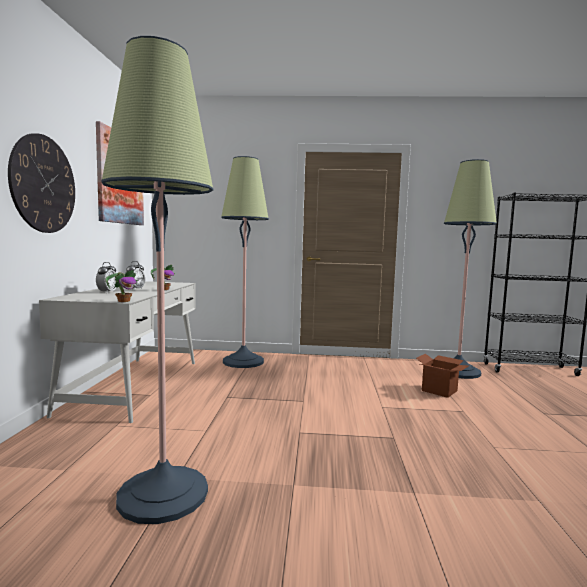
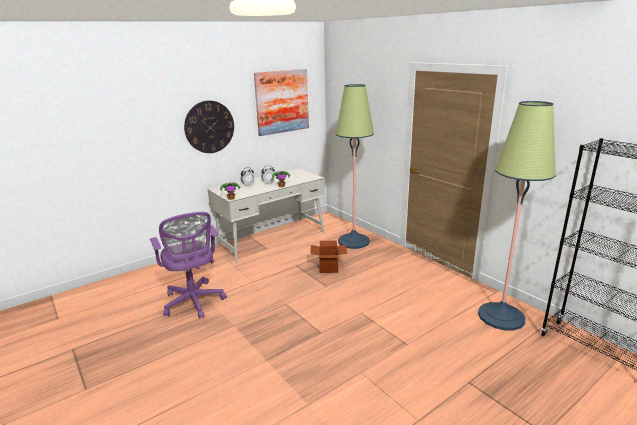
camera: 50 degrees right, 15 degrees up
(163, 494) = (194, 302): floor lamp -> purple office chair
(439, 391) = (433, 323): cardboard box -> cardboard box (328, 268)

